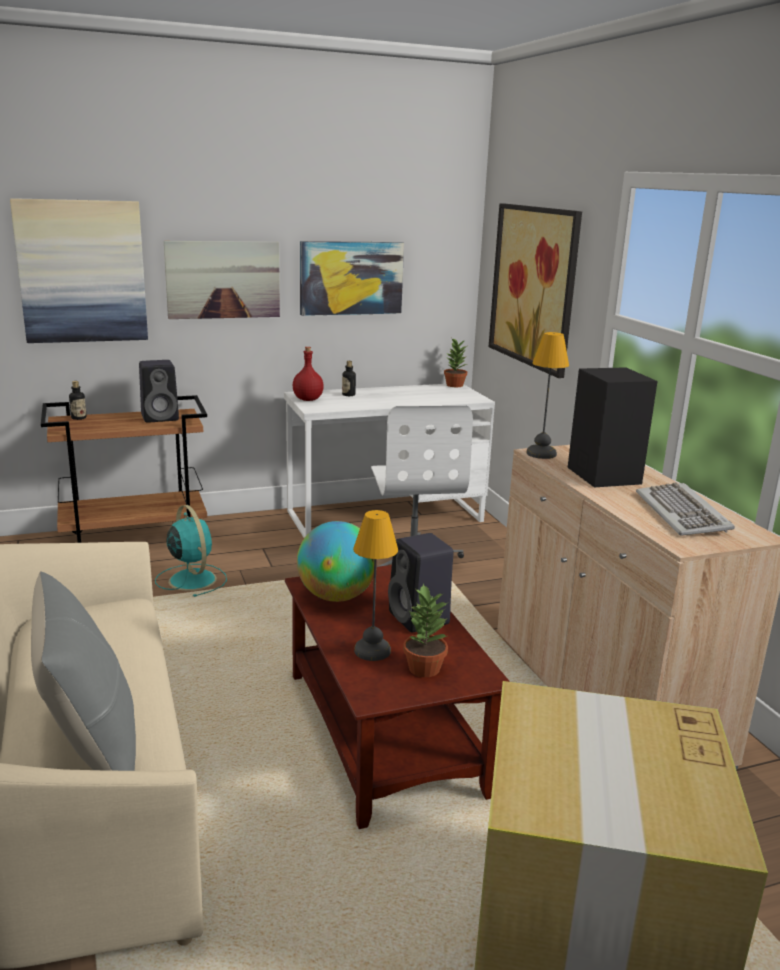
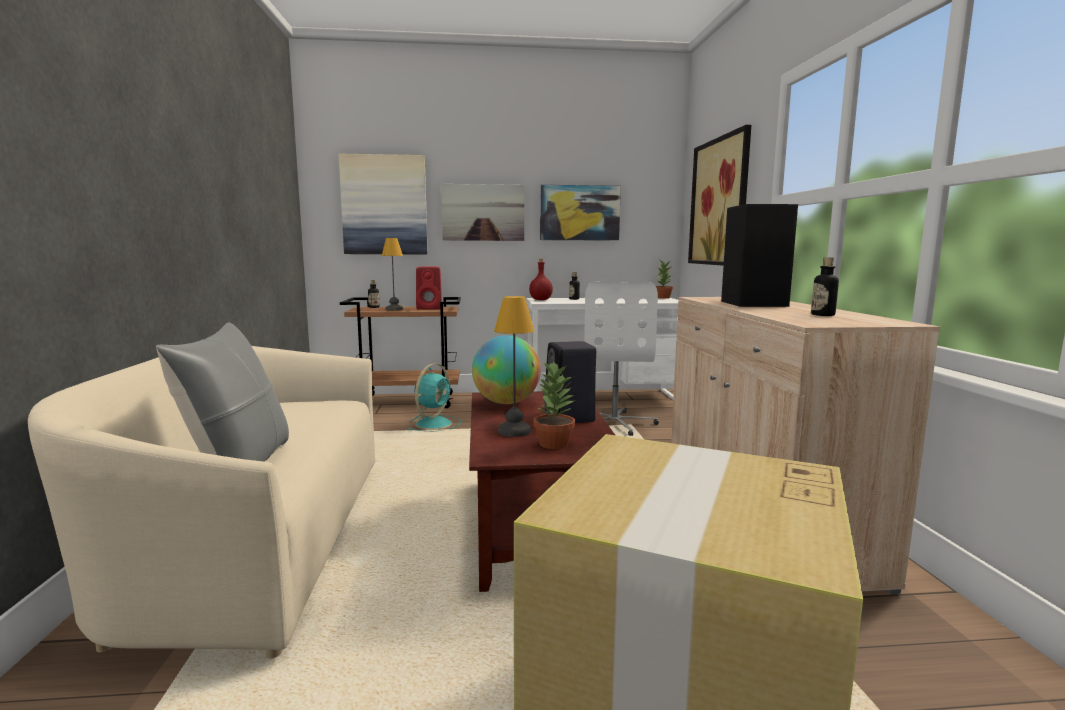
camera: 15 degrees right, 10 degrees down
(161, 417) = (430, 308): black speaker -> red speaker
(191, 579) = (434, 423): turquoise fan -> turquoise fan turned 45 degrees clockwise
(542, 454) = (702, 298): table lamp -> table lamp (395, 309)
(683, 514) = (822, 315): keyboard -> bottle

